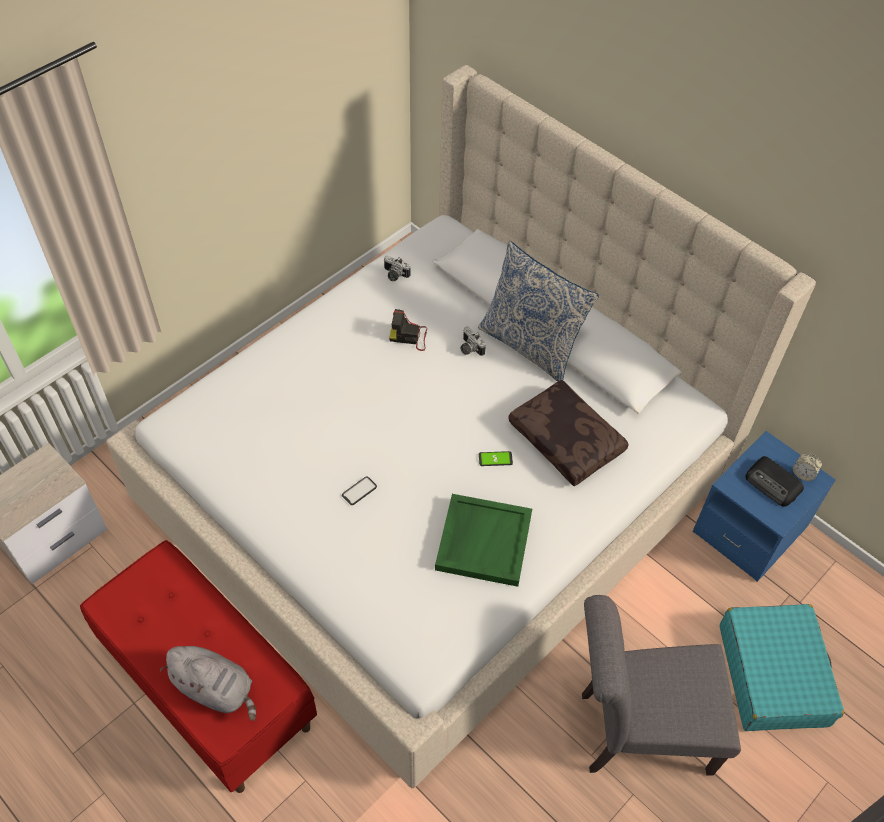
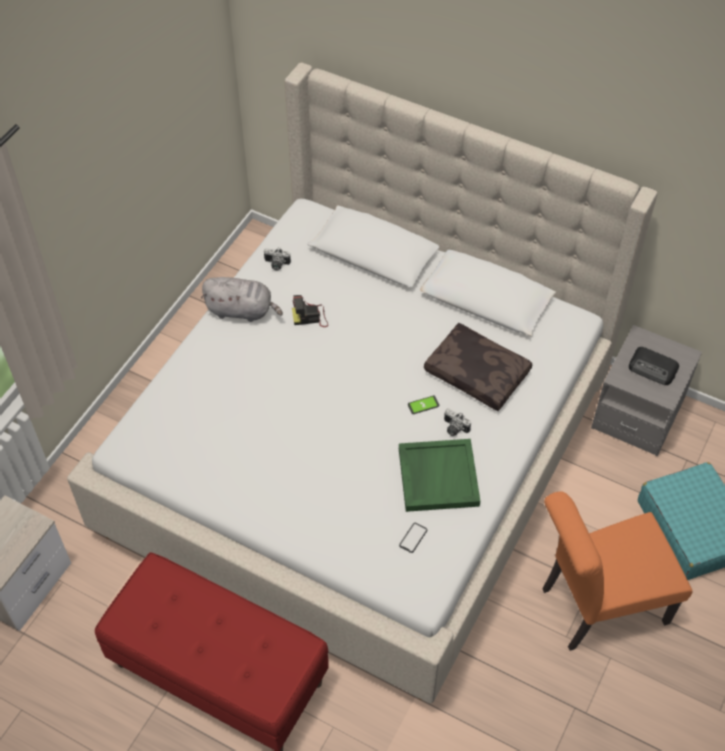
camera: 15 degrees left, 0 degrees up
(216, 689) = (246, 664): grey plush toy -> grey plush toy (242, 310)
(359, 491) = (317, 462): phone -> phone (413, 538)
(469, 349) = (366, 315): camera -> camera (453, 429)
(530, 345) = (418, 299): pillow -> none
(635, 731) = (596, 606): grey chair -> orange chair
(749, 530) = (637, 414): blue nightstand -> grey nightstand
(803, 474) = (674, 354): alarm clock -> none

